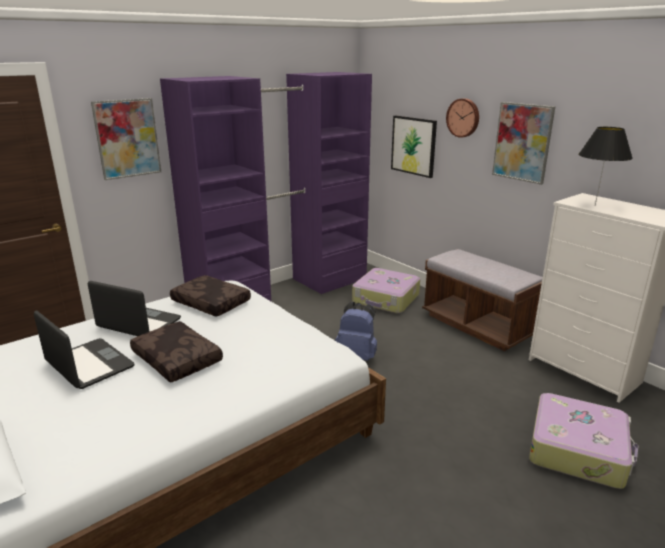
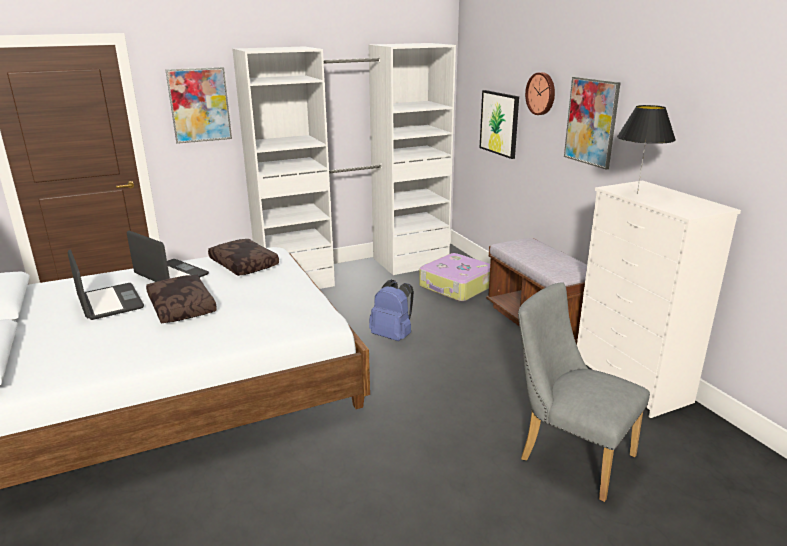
camera: 15 degrees right, 0 degrees up
(283, 293) = (355, 271): purple wardrobe -> white wardrobe
(578, 450) = (569, 455): suitcase -> grey chair

